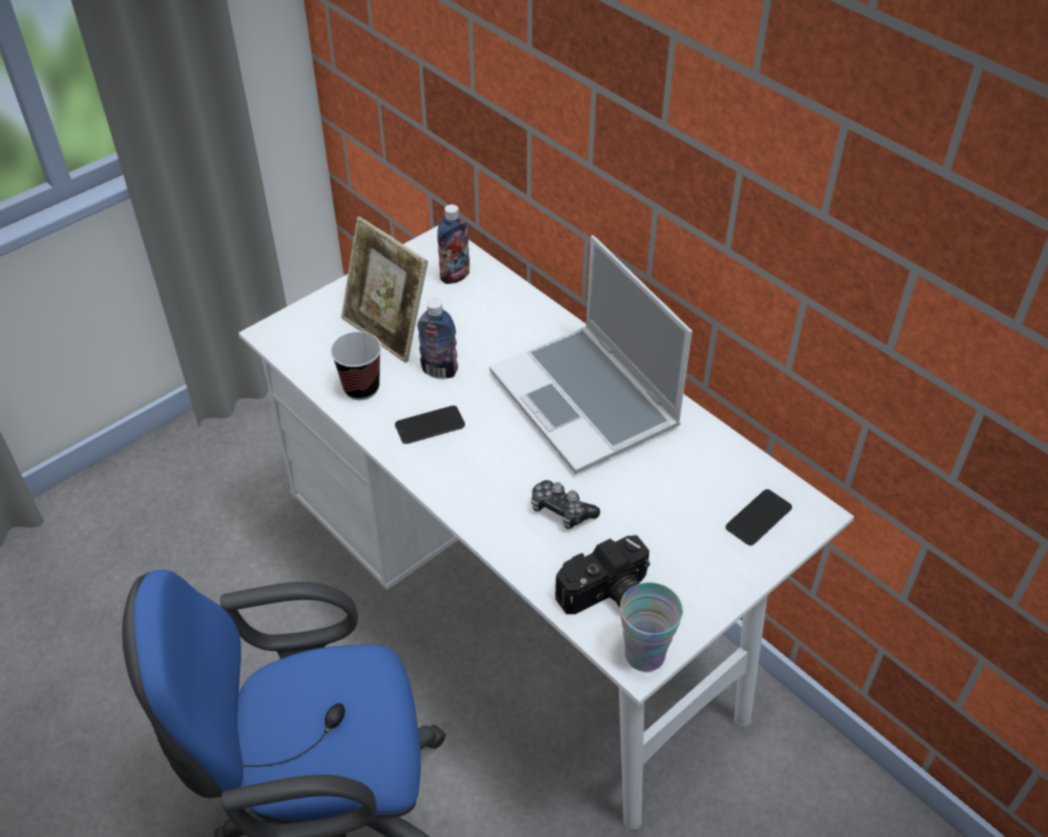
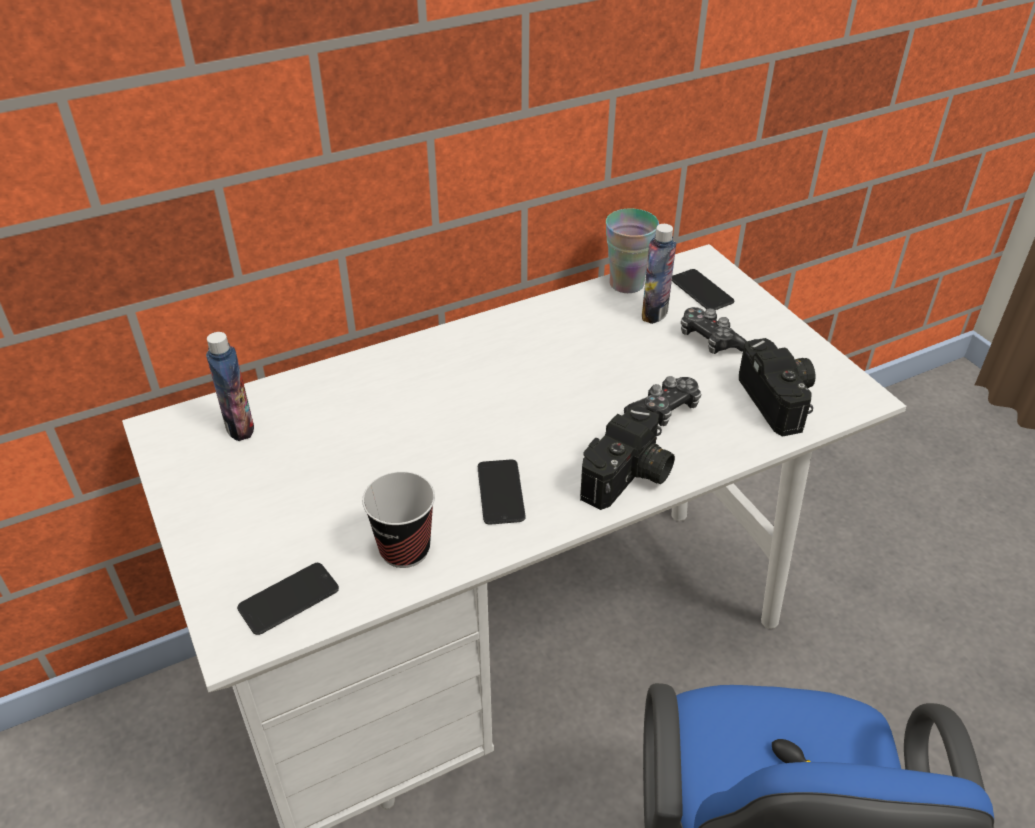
camera: 75 degrees left, 5 degrees down
(307, 346) = (289, 599): none -> phone
(387, 331) = (308, 508): picture frame -> none
(439, 371) = (409, 469): bottle -> bottle (654, 313)
(468, 498) = (629, 478): none -> camera
(587, 401) = (512, 361): laptop -> none
(644, 654) = (853, 391): cup -> cup (626, 284)
(677, 532) = (709, 340): none -> game controller

